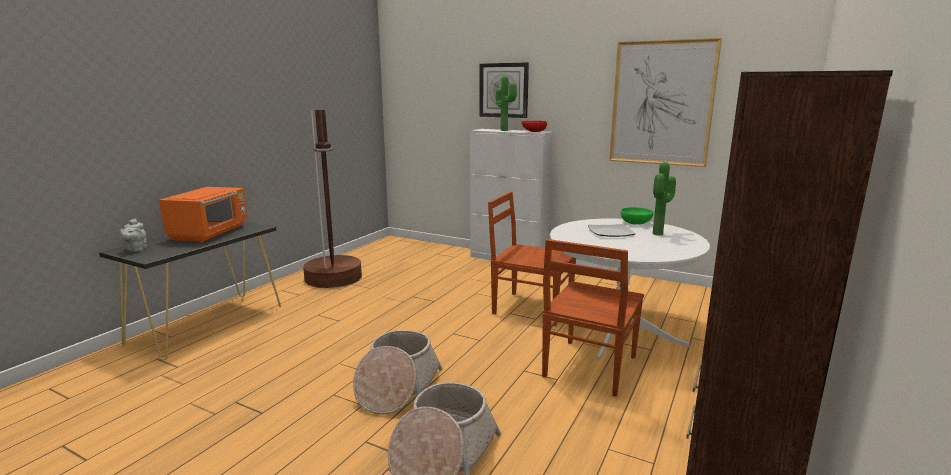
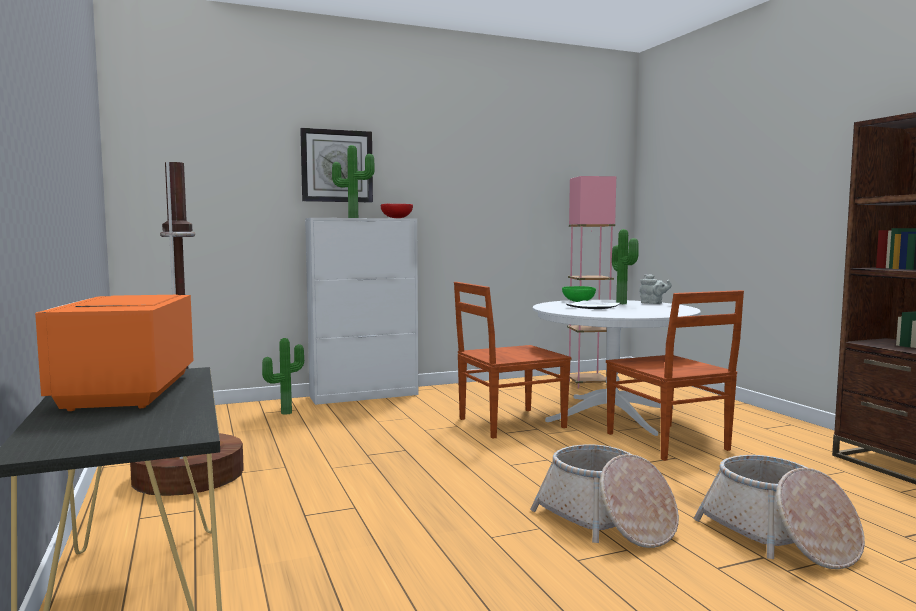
camera: 50 degrees left, 10 degrees down
(135, 249) = (74, 439): grey teapot -> grey teapot (653, 303)
(210, 233) = (124, 393): orange microwave -> orange microwave turned 150 degrees counterclockwise
(445, 257) = (285, 412): none -> potted plant
(661, 103) = (521, 186): picture -> none
(683, 300) = (588, 384): none -> pink floor lamp

